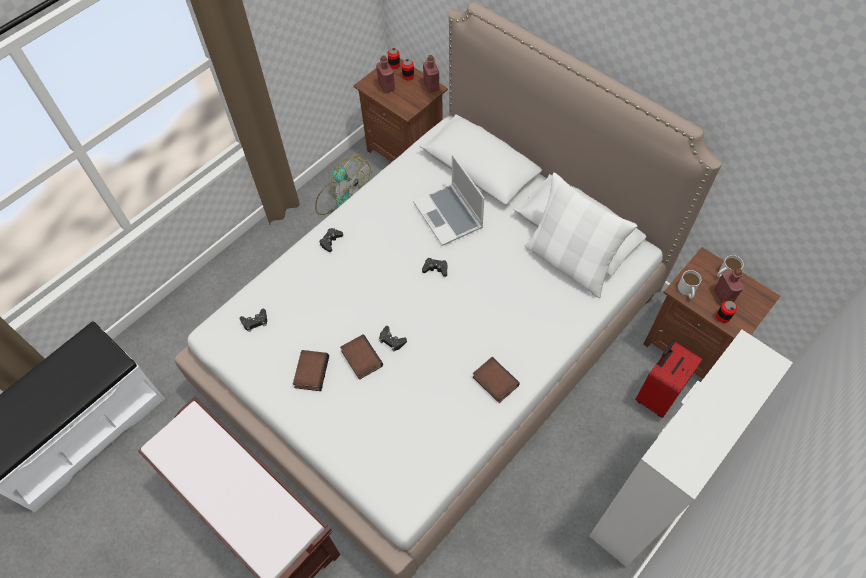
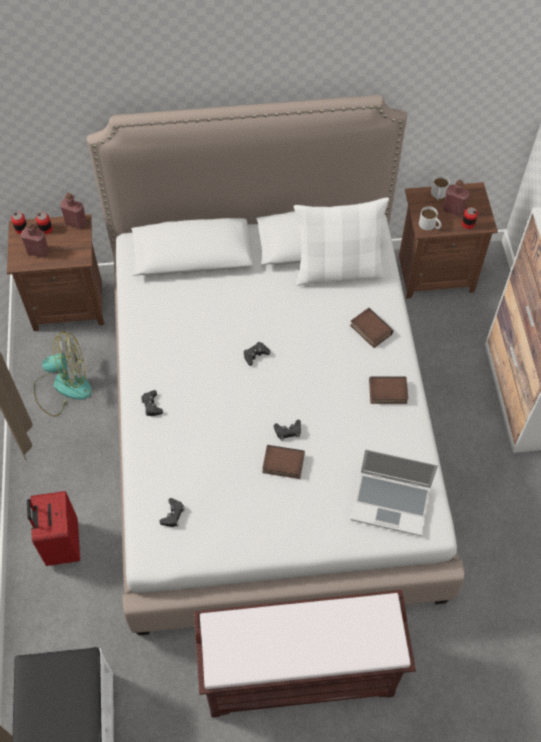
camera: 50 degrees left, 0 degrees up
(310, 371) = (259, 507): book -> book (369, 330)
(449, 216) = (217, 309): laptop -> laptop (391, 503)
(656, 395) = (451, 324): red suitcase -> red suitcase (62, 544)

